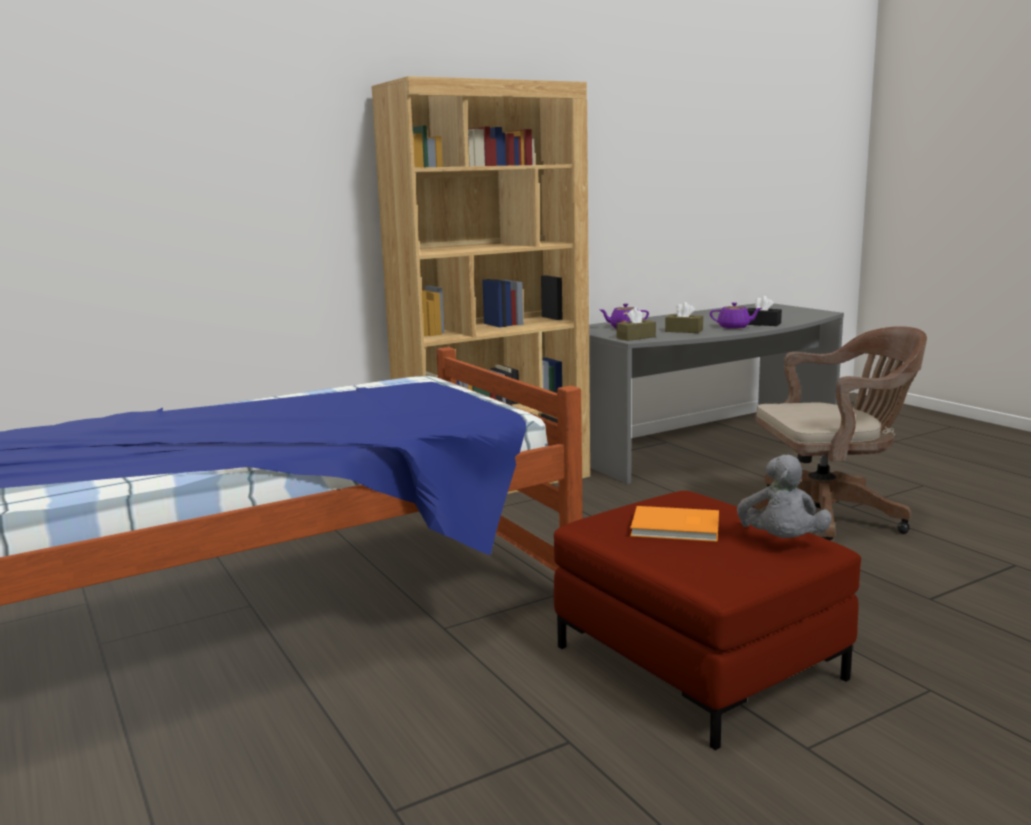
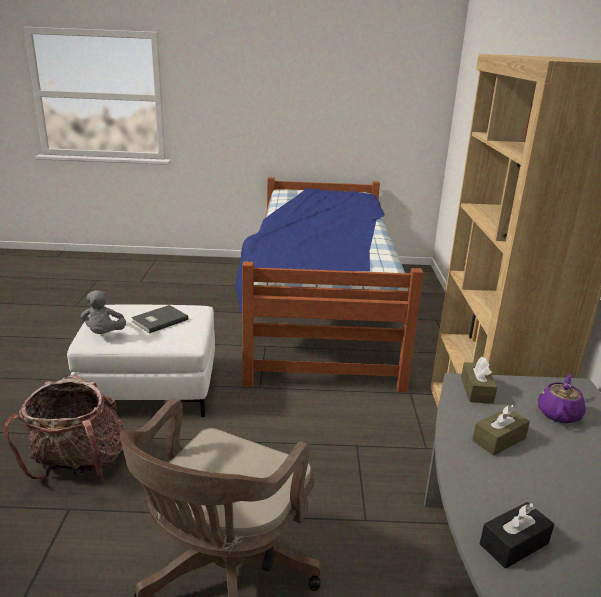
camera: 120 degrees right, 10 degrees up
(676, 528) = (158, 320): orange book -> grey book
(695, 662) = (152, 387): red ottoman -> white ottoman
(734, 327) = (499, 495): purple teapot -> none
(782, 542) = (104, 334): grey plush toy -> grey plush toy turned 135 degrees counterclockwise
(892, 626) = (78, 466): none -> backpack

